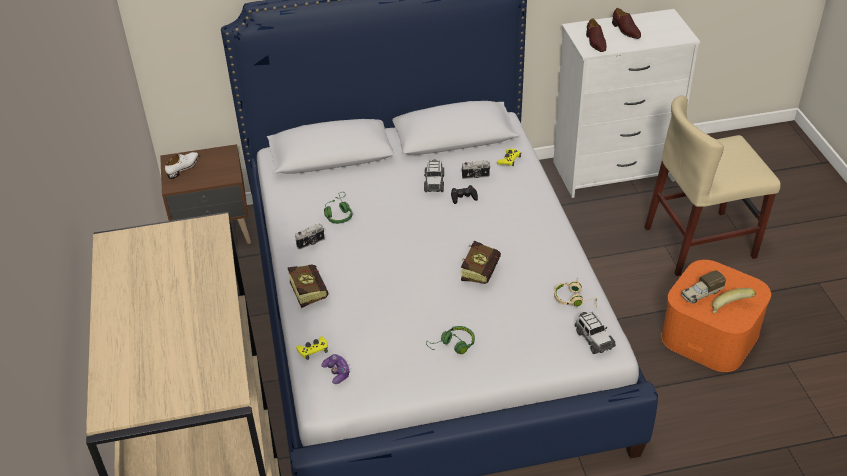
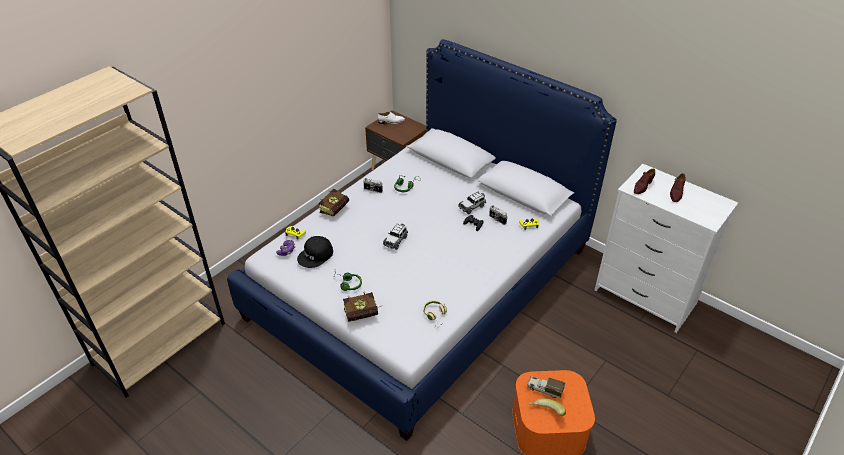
camera: 50 degrees right, 0 degrees up
(376, 349) = (316, 255): none -> black cap
(481, 270) = (419, 264): book -> book (365, 314)
(593, 339) = (409, 341): toy car -> toy car (396, 240)
(700, 242) = (631, 377): beige chair -> none

